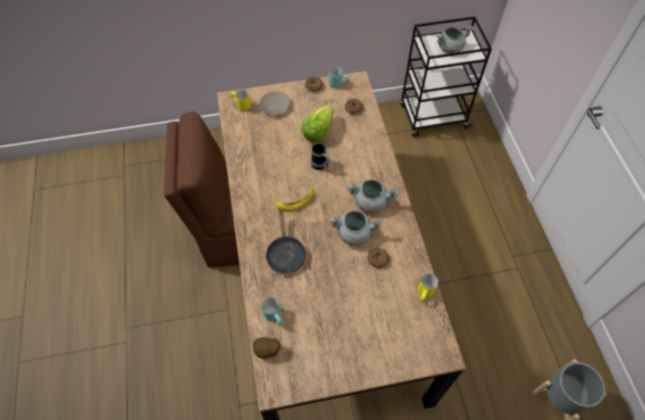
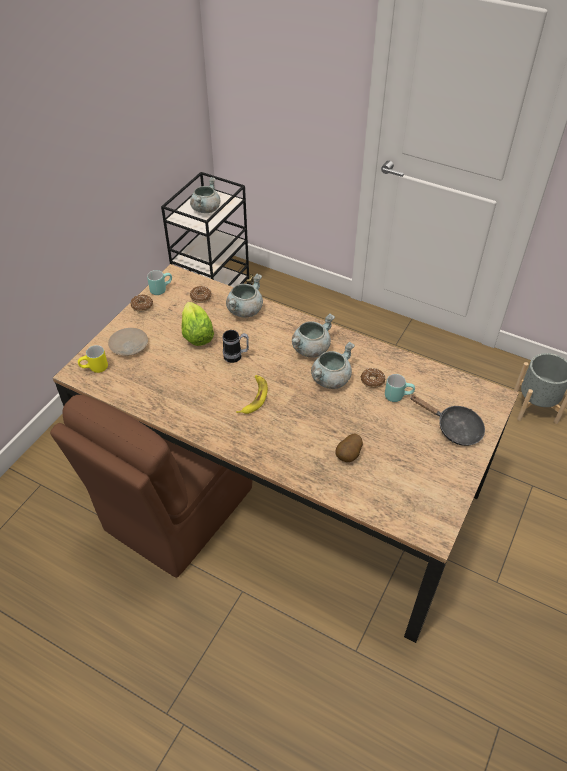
camera: 50 degrees left, 10 degrees down
(267, 351) = (392, 516): potato -> potato (349, 456)
(275, 316) = (360, 487): turquoise mug -> turquoise mug (398, 395)
(285, 254) = (302, 439): black frying pan -> black frying pan (454, 428)
(367, 139) = (244, 310): none -> grey cooking pot
(425, 294) = (433, 372): yellow mug -> none

